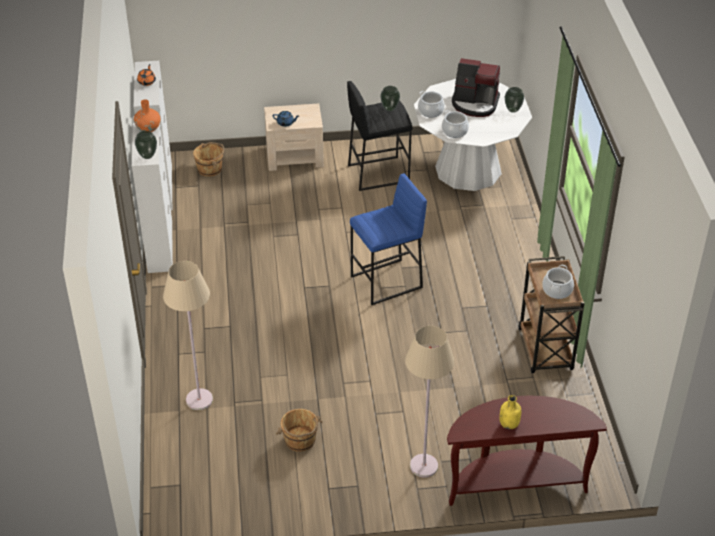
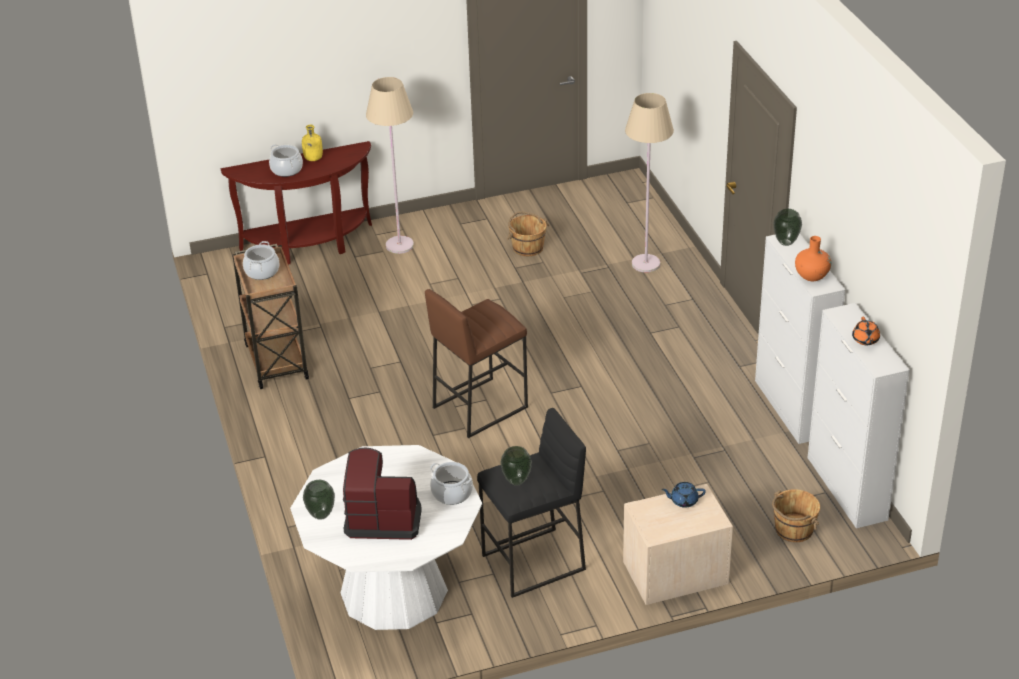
camera: 170 degrees right, 5 degrees down
(386, 282) = (479, 407): blue stool -> brown stool
(454, 131) = (409, 463): cooking pot -> cooking pot (286, 169)

